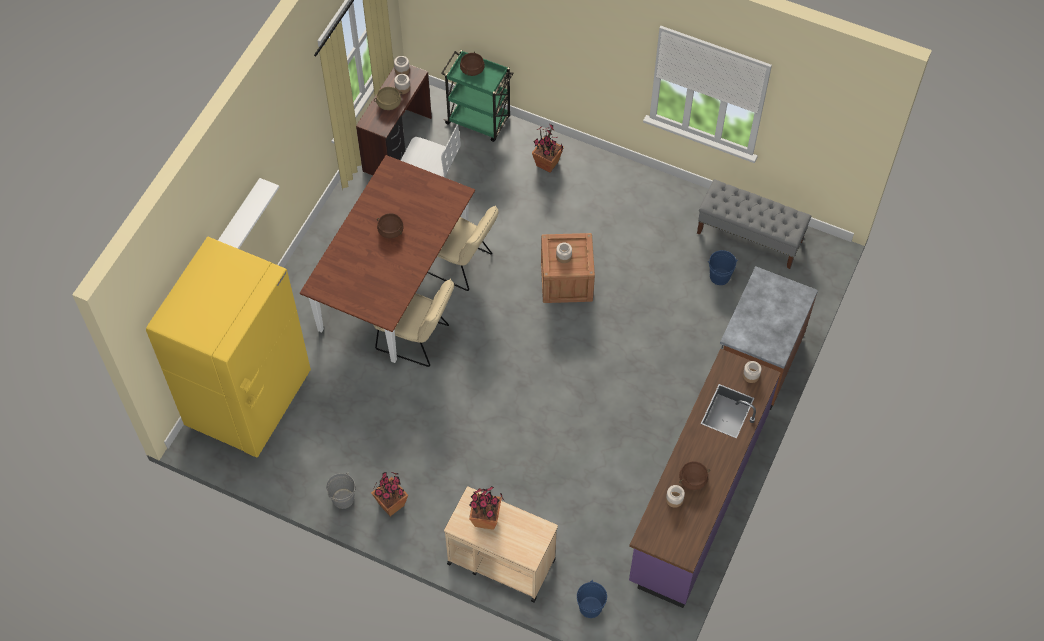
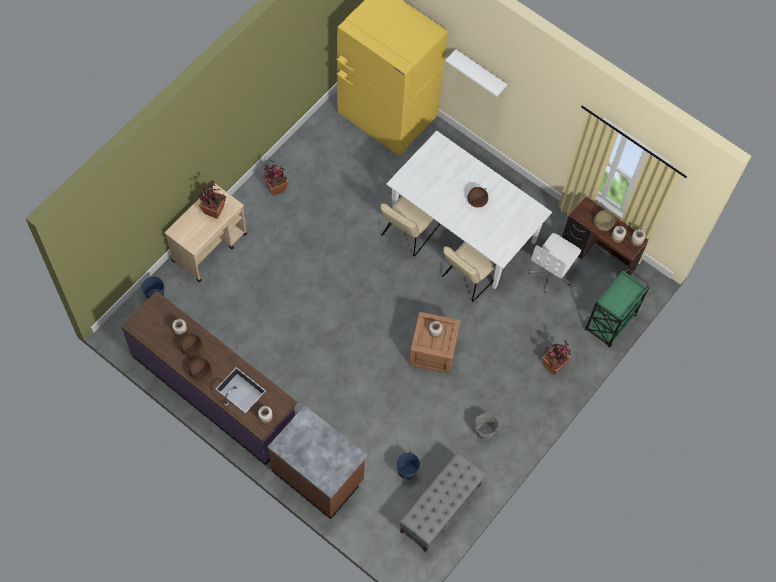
camera: 100 degrees right, 5 degrees up
(343, 499) = (290, 159): grey bucket -> grey bucket (484, 432)
(394, 283) = (463, 228): brown dining table -> white dining table
(472, 69) = (628, 293): brown cooking pot -> brown cooking pot (201, 371)

